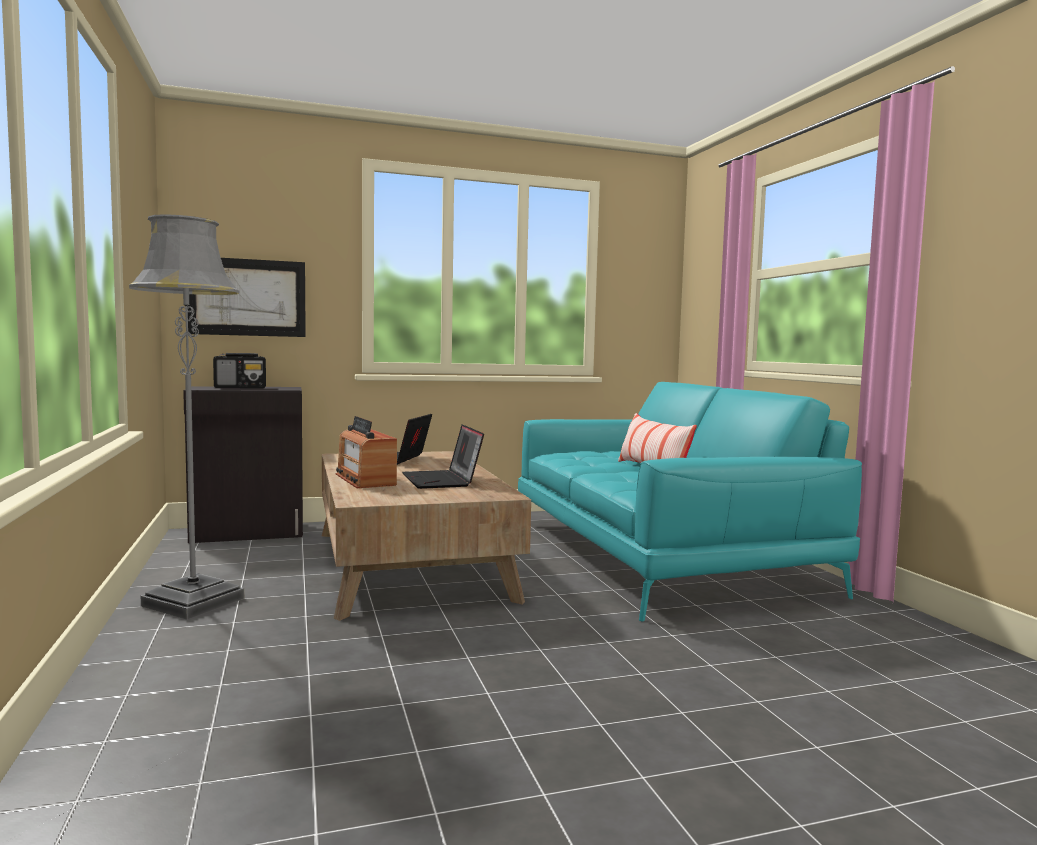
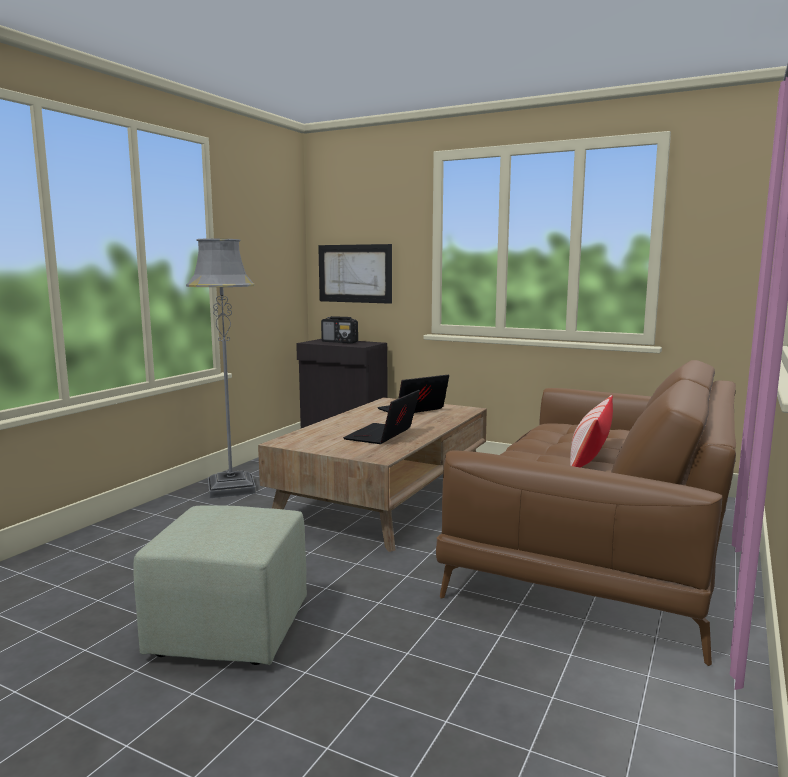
camera: 45 degrees right, 5 degrees up
(365, 479) = (339, 425): radio -> none
(541, 716) = (230, 629): none -> green ottoman
(658, 556) = (598, 549): turquoise sofa -> brown sofa

